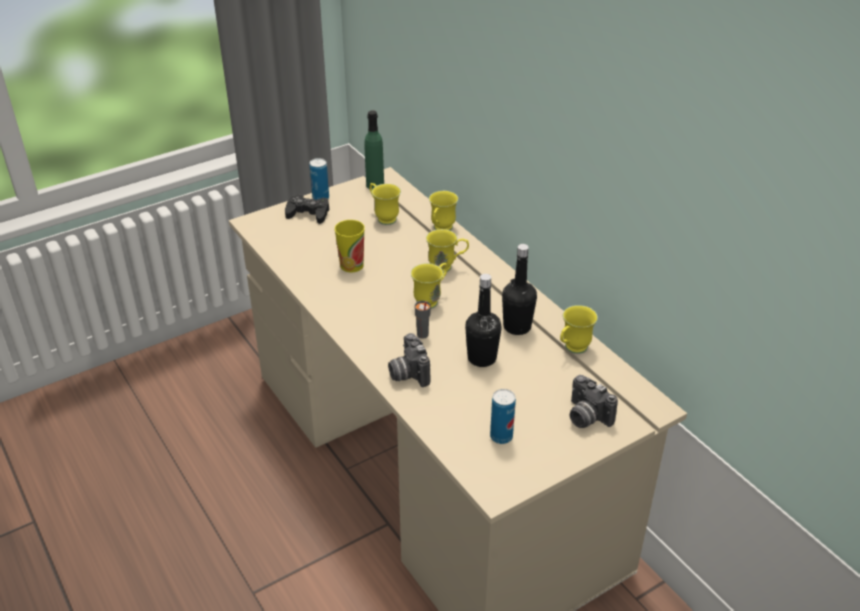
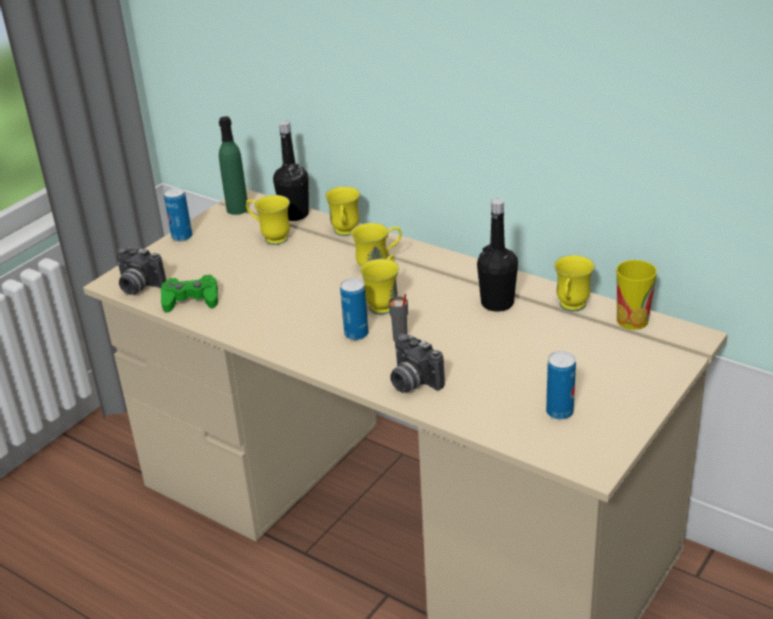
camera: 20 degrees left, 5 degrees down
(294, 253) = (191, 300): none -> green game controller
(308, 213) = (178, 256): black game controller -> none
(351, 265) = (268, 294): cup -> cup (632, 320)
(393, 319) = (356, 334): none -> can
(482, 358) = (482, 343): black bottle -> black bottle (294, 214)
(585, 417) = (632, 367): camera -> camera (138, 286)

